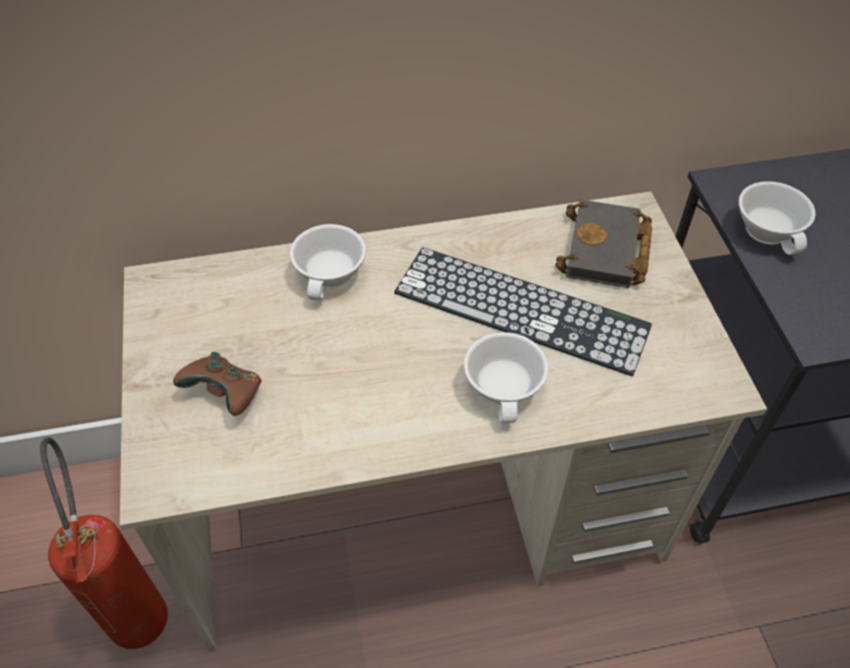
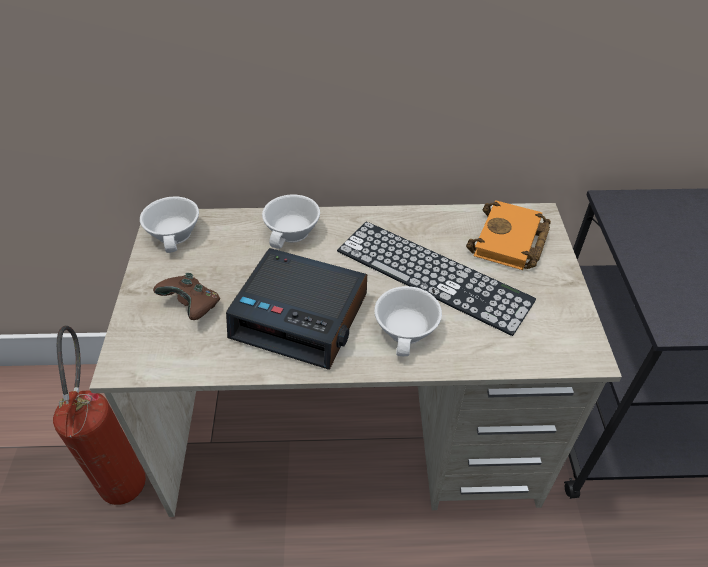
camera: 10 degrees right, 5 degrees down
(369, 387) = (301, 316): none -> alarm clock
(606, 252) = (510, 242): black book -> orange book
(770, 230) = (647, 240): white cup -> white cup (176, 234)

